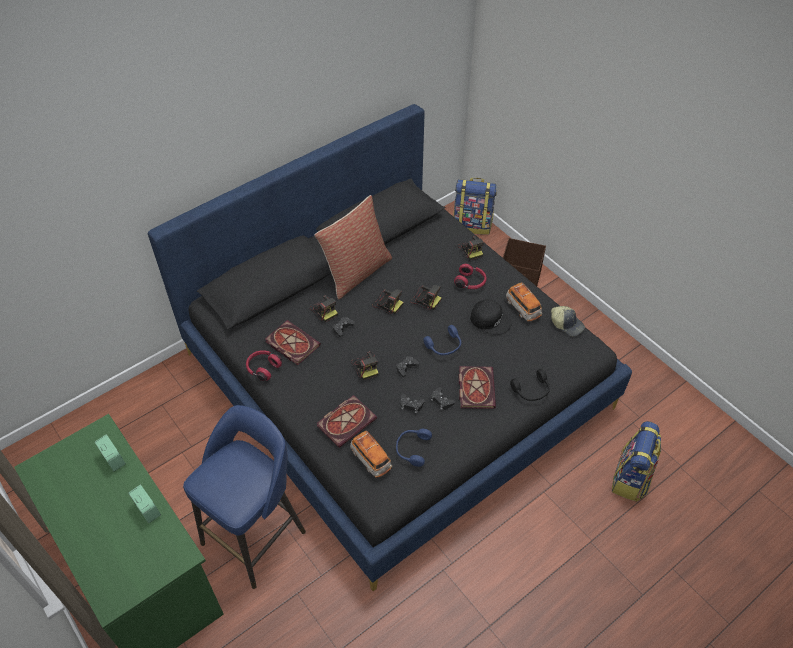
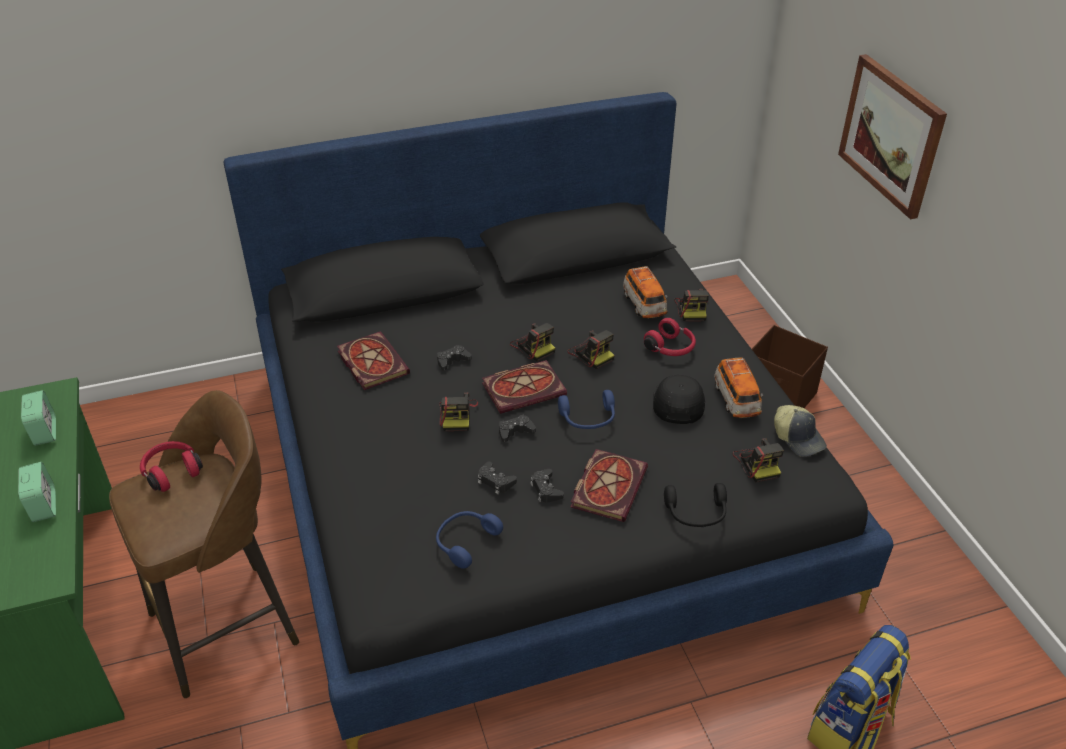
camera: 20 degrees right, 10 degrees down
(256, 535) = (229, 626): blue stool -> brown stool
(263, 368) = (315, 382): red headphones -> red headphones (171, 472)
(324, 310) = (440, 333): camera -> camera (757, 463)
(347, 421) = (390, 477): book -> book (525, 388)
(356, 272) = (510, 299): pillow -> none
(371, 459) = (395, 537): toy car -> toy car (644, 305)
(472, 225) = (738, 311): backpack -> none
(490, 319) = (677, 402): black cap -> black cap turned 135 degrees counterclockwise
(575, 121) = (891, 135): none -> picture

